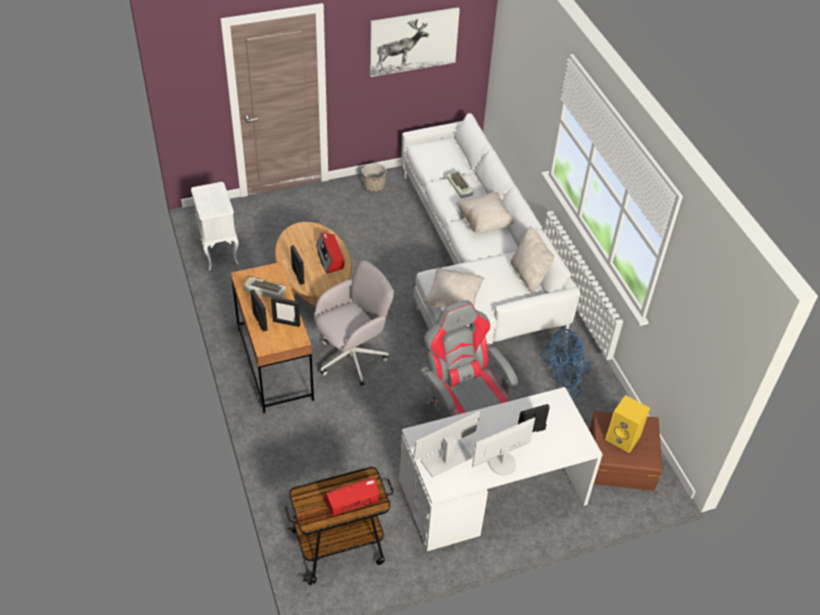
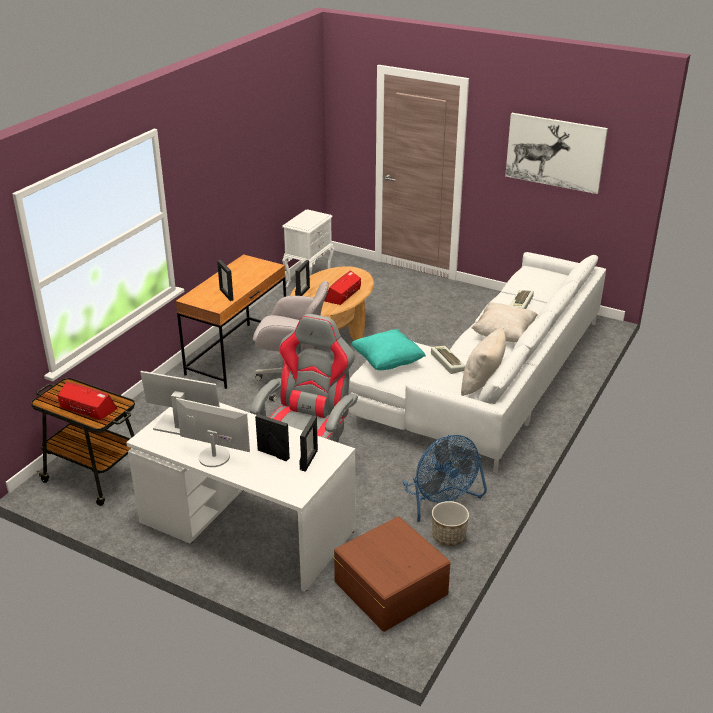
camera: 50 degrees right, 15 degrees down
(259, 321) = (211, 285): picture frame -> picture frame (308, 460)
(264, 291) = (245, 273): keyboard -> keyboard (446, 362)
(374, 186) = (485, 299): planter -> planter (448, 536)
(453, 300) = (387, 362): beige pillow -> turquoise pillow
(566, 379) = (439, 501): blue fan -> blue fan turned 150 degrees counterclockwise
(623, 438) = (390, 551): yellow speaker -> none

